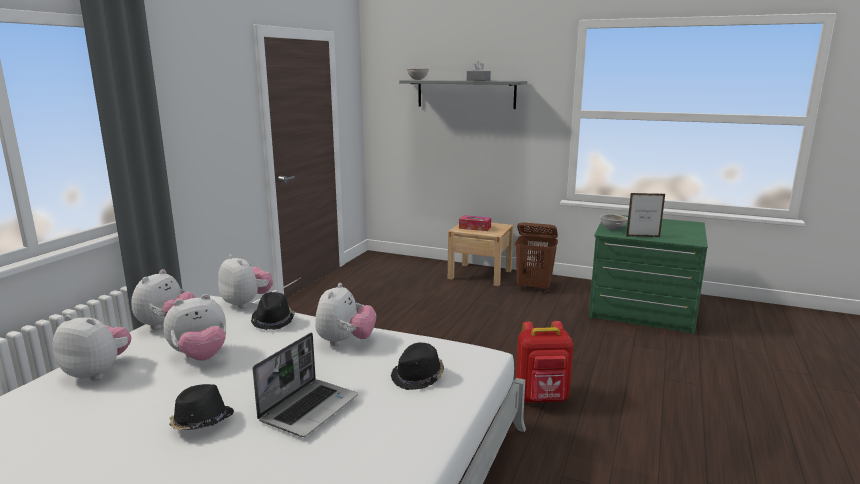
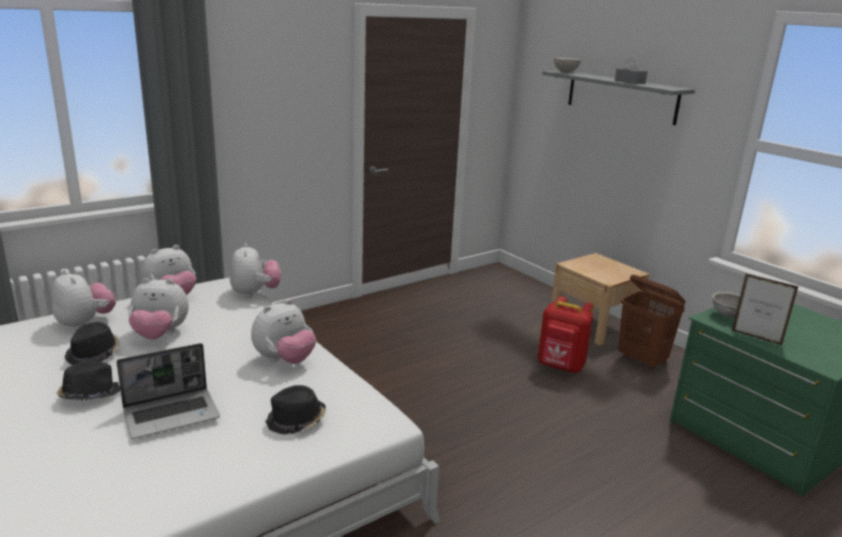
camera: 30 degrees right, 5 degrees up
(273, 320) = (253, 318): black hat -> black hat (94, 354)
(475, 227) = (593, 266): tissue box -> none
(542, 398) = (497, 496): red backpack -> red backpack (560, 366)

